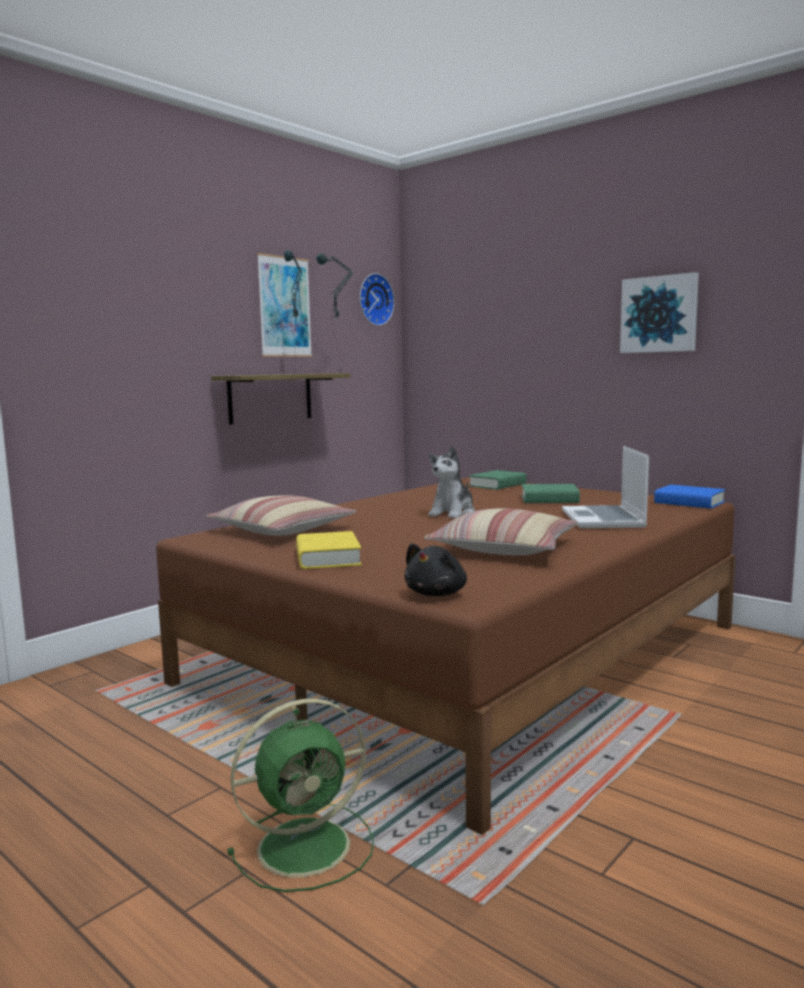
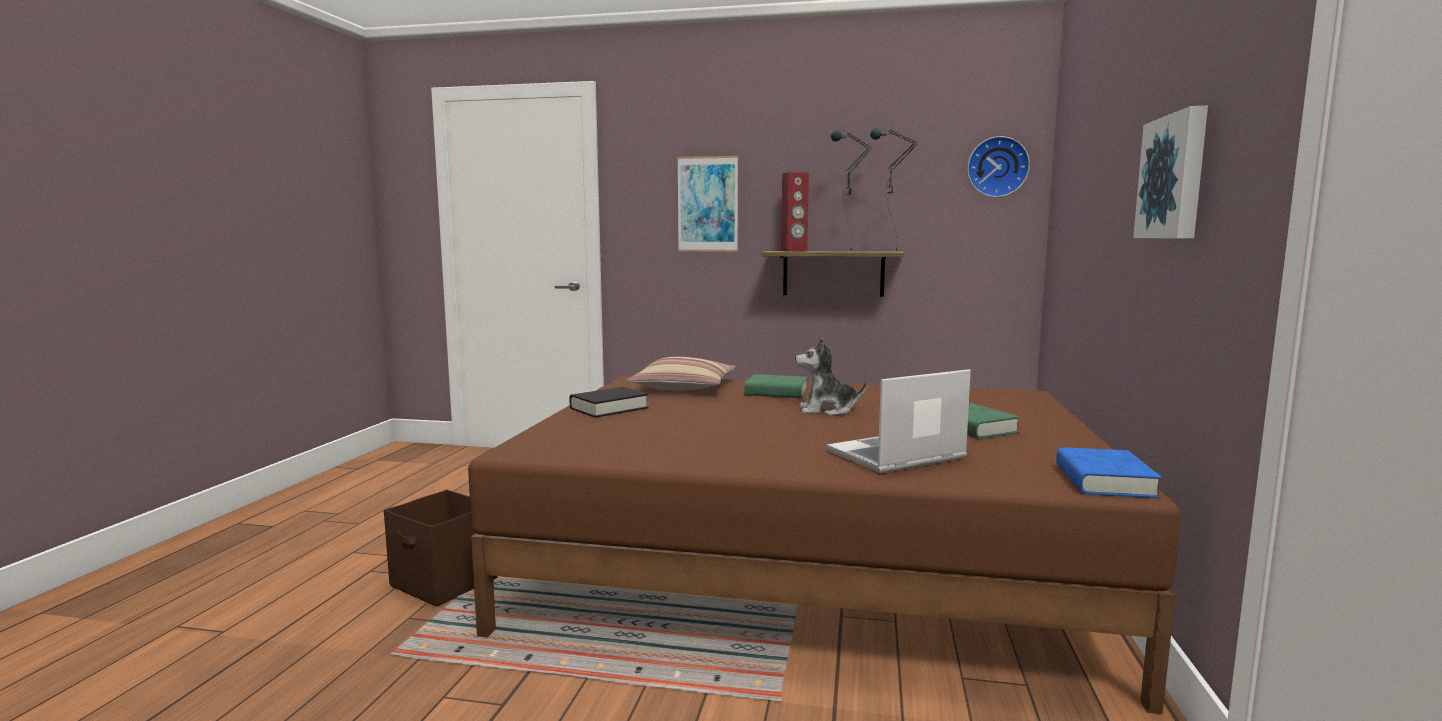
camera: 60 degrees right, 0 degrees up
(251, 374) = (794, 251): none -> red speaker
(284, 307) = (859, 184): picture -> picture (707, 204)
(308, 845) = (444, 583): green fan -> brown storage box
(327, 558) = (609, 408): yellow book -> black book
(437, 594) = (528, 443): black plush toy -> none
(497, 485) = (1017, 403): green book -> green book (776, 392)
(504, 548) = (698, 440): pillow -> none

